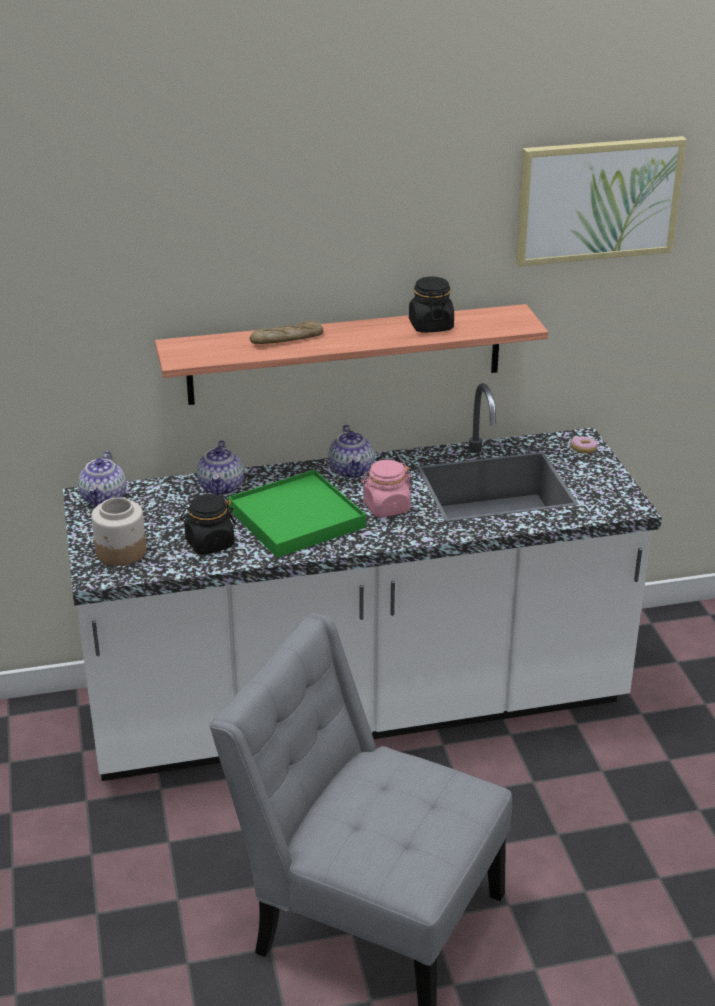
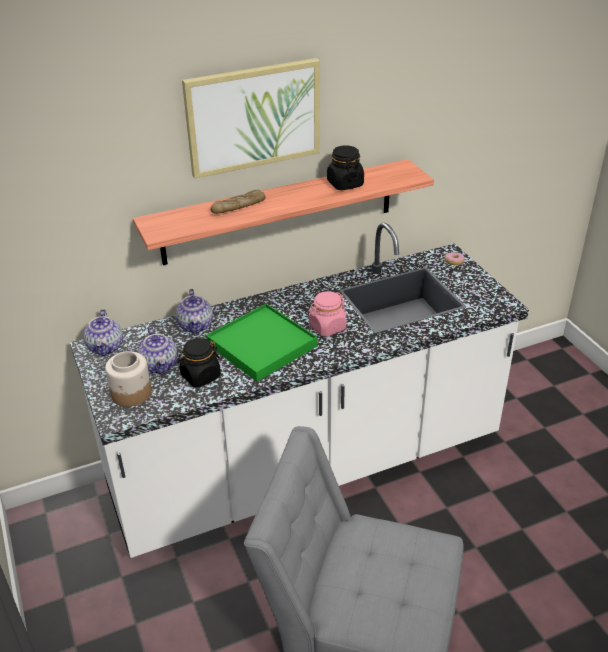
camera: 10 degrees left, 5 degrees up
(352, 470) = (291, 299): teapot -> teapot (160, 365)
(597, 200) = (458, 74): picture -> picture (253, 117)

